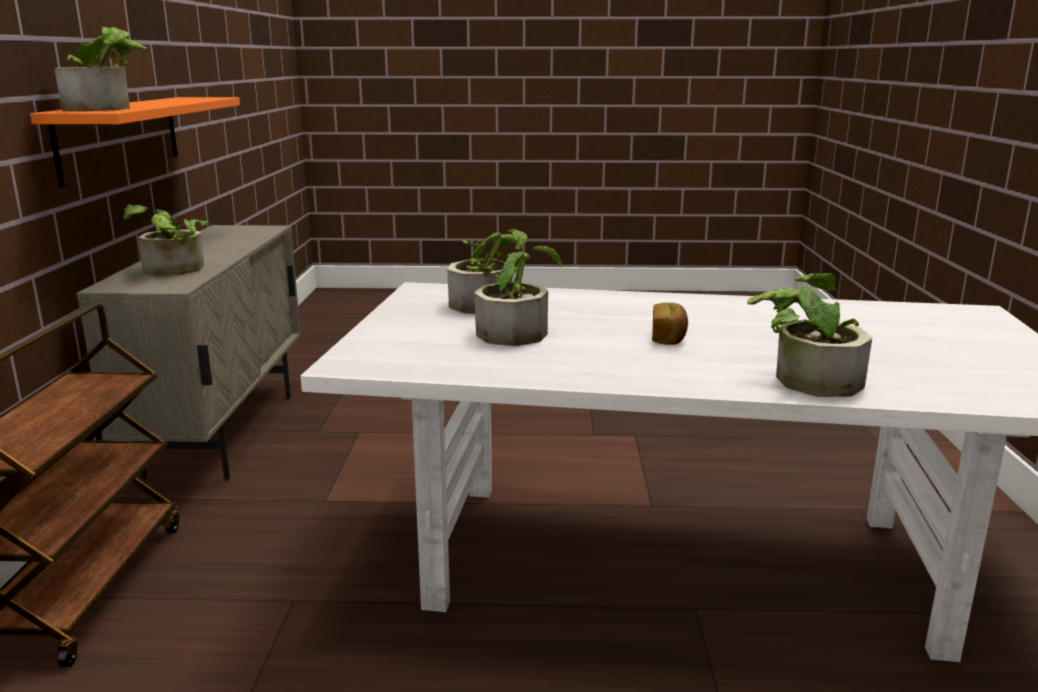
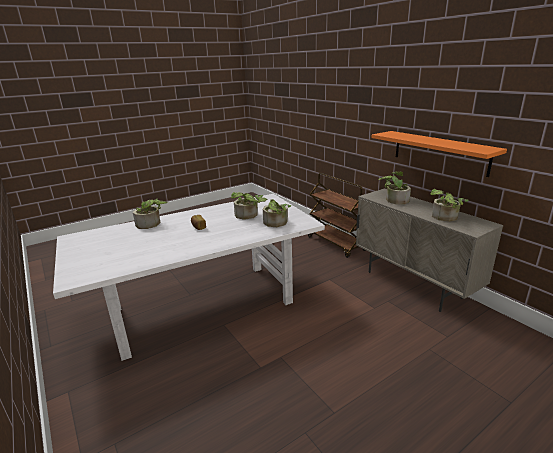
camera: 145 degrees right, 5 degrees up
(107, 109) = (396, 135): potted plant -> potted plant (444, 218)

